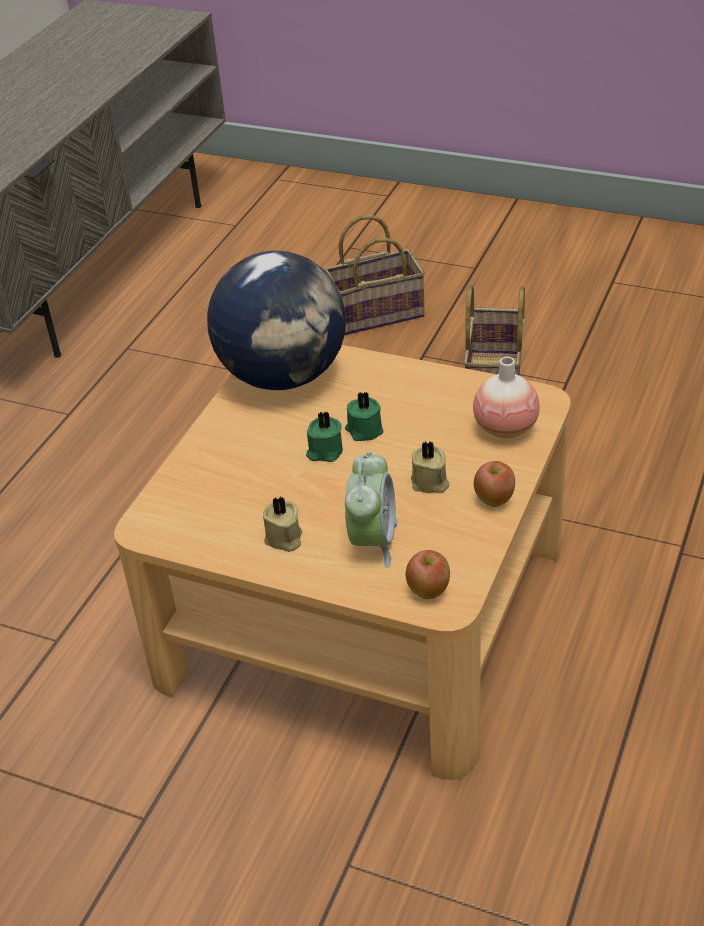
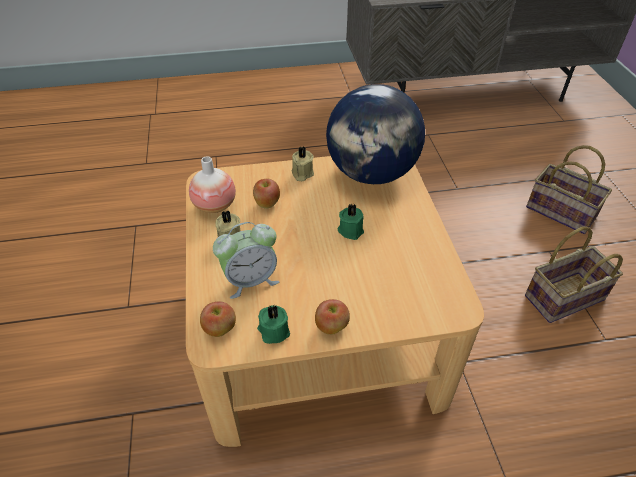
camera: 55 degrees right, 5 degrees up
(251, 484) = (267, 203): none -> apple
(324, 451) = (317, 221): green candle -> green candle (273, 331)
(430, 483) = (324, 284): beige candle -> beige candle (302, 174)
(505, 428) = (411, 301): vase -> vase (215, 205)

